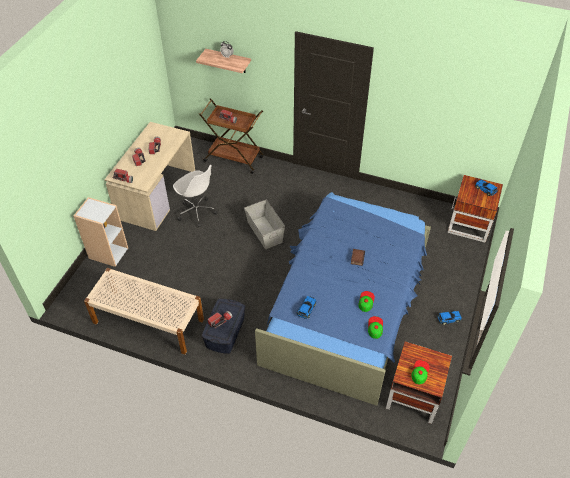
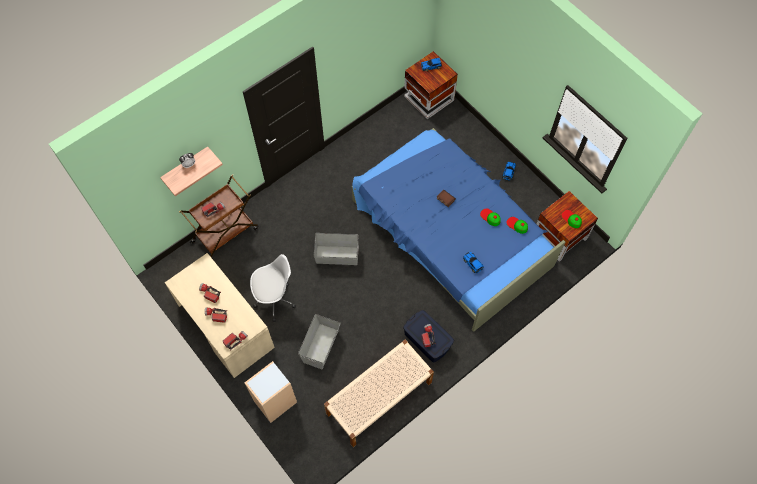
camera: 60 degrees left, 15 degrees up
(174, 259) = (320, 346): none -> grey storage box

